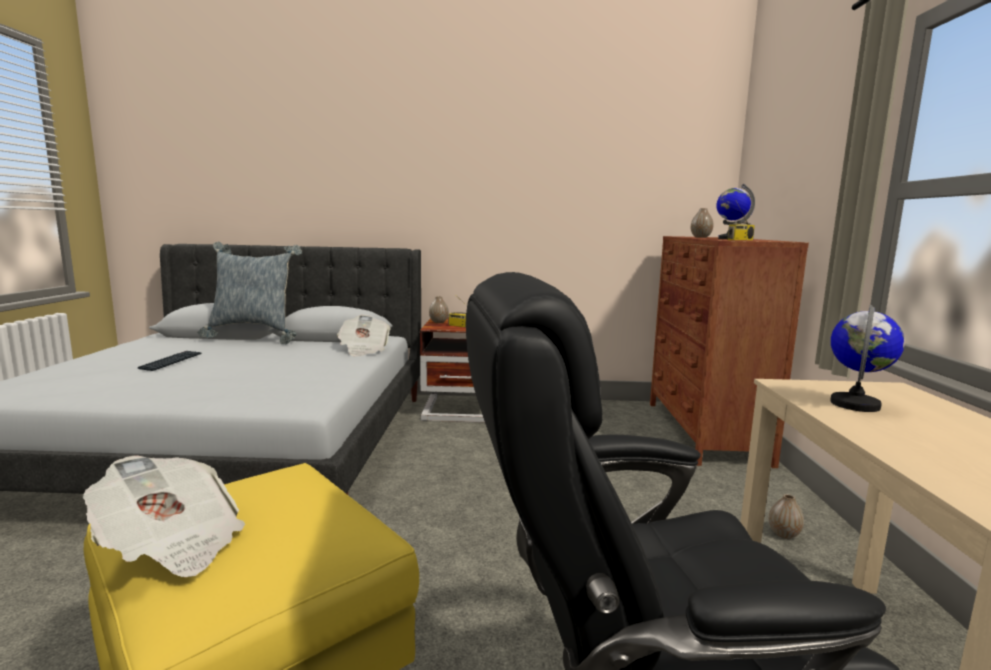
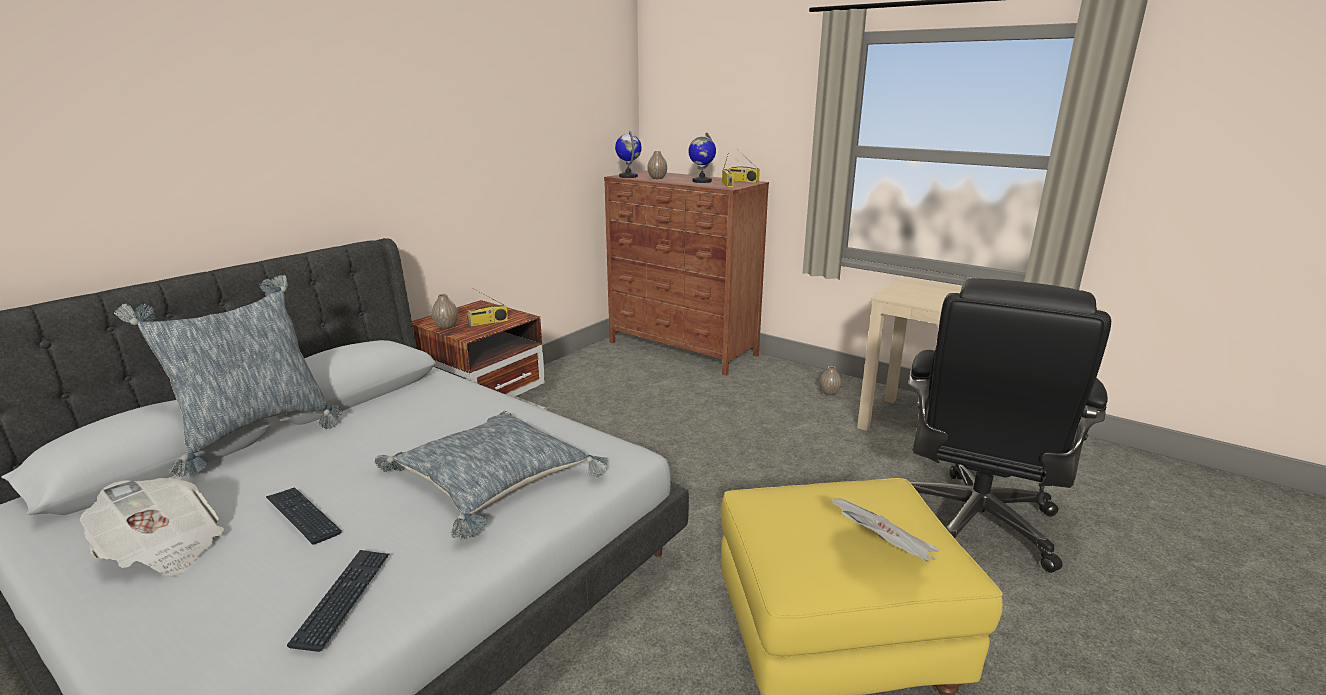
camera: 55 degrees left, 10 degrees up
(81, 386) = (343, 598): none -> keyboard
(246, 382) = (492, 475): none -> pillow
(364, 350) = (450, 389): newspaper -> newspaper (163, 549)
(778, 240) = (742, 181): none -> radio
(855, 404) = (933, 298): globe -> globe (628, 176)

